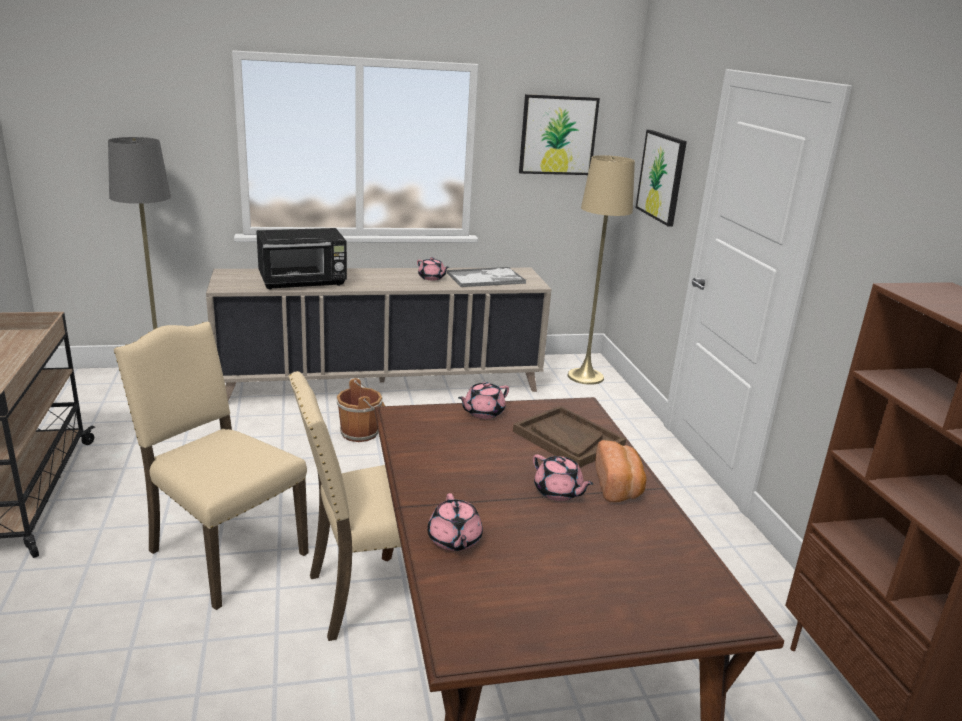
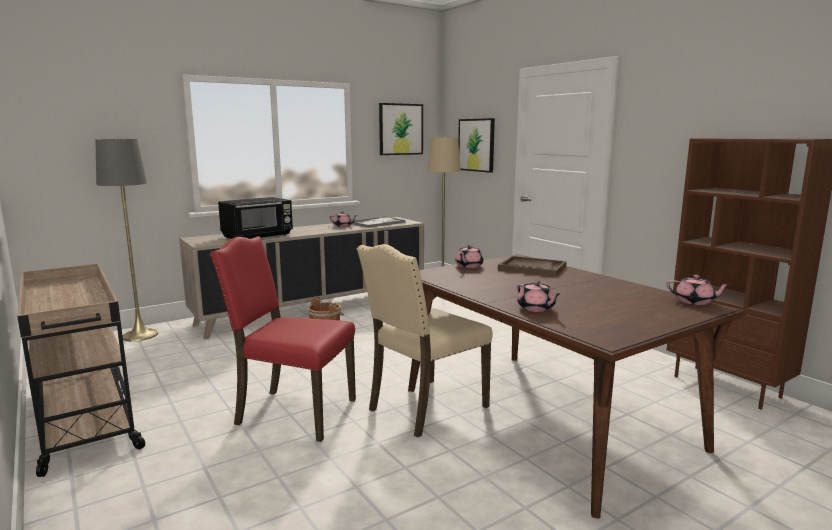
camera: 20 degrees left, 10 degrees down
(223, 552) = (293, 412): beige chair -> red chair
(558, 492) = (560, 285): pink teapot -> pink teapot (694, 302)
(619, 486) = (587, 279): bread -> none

